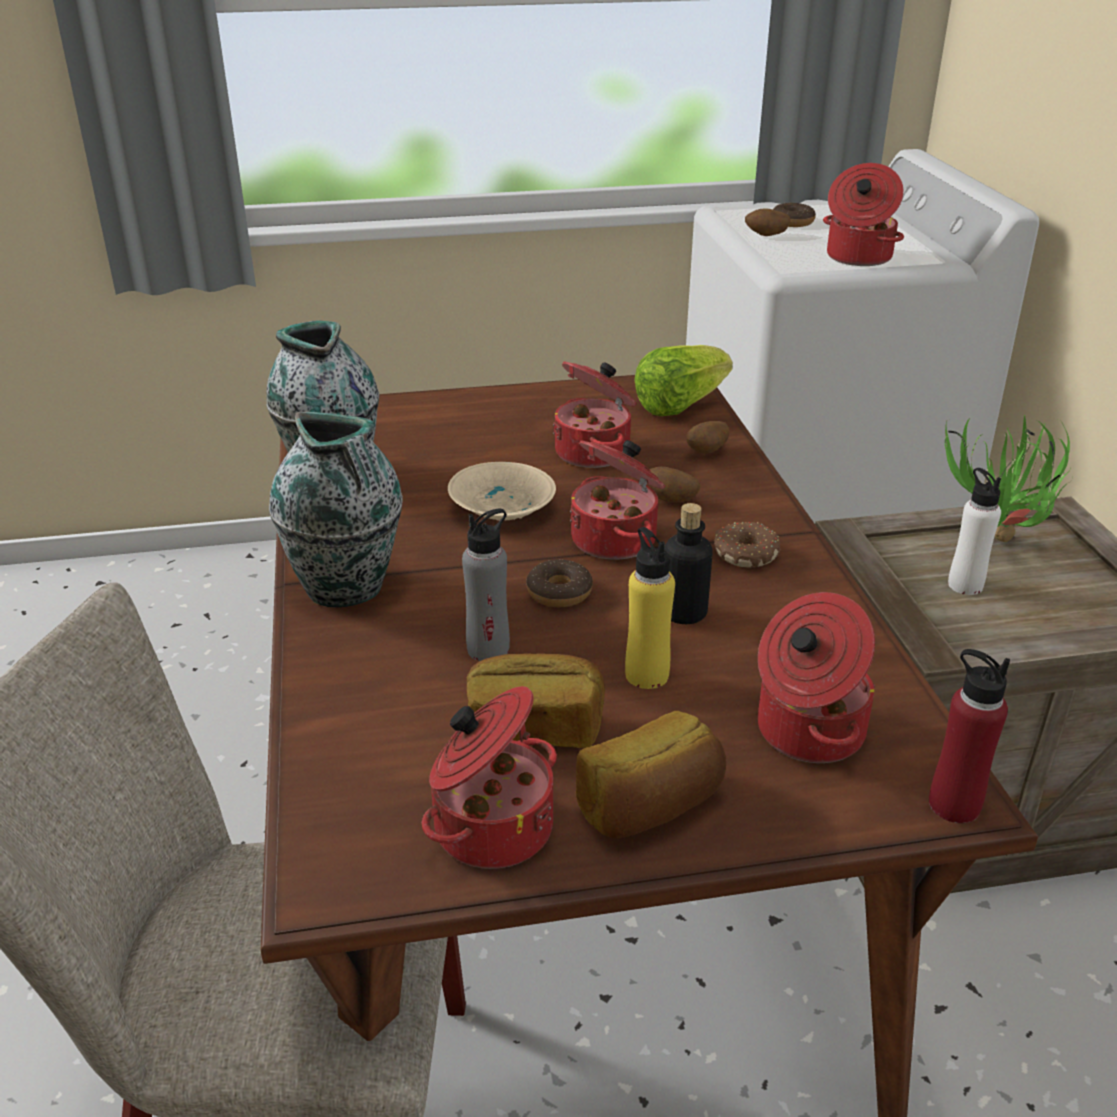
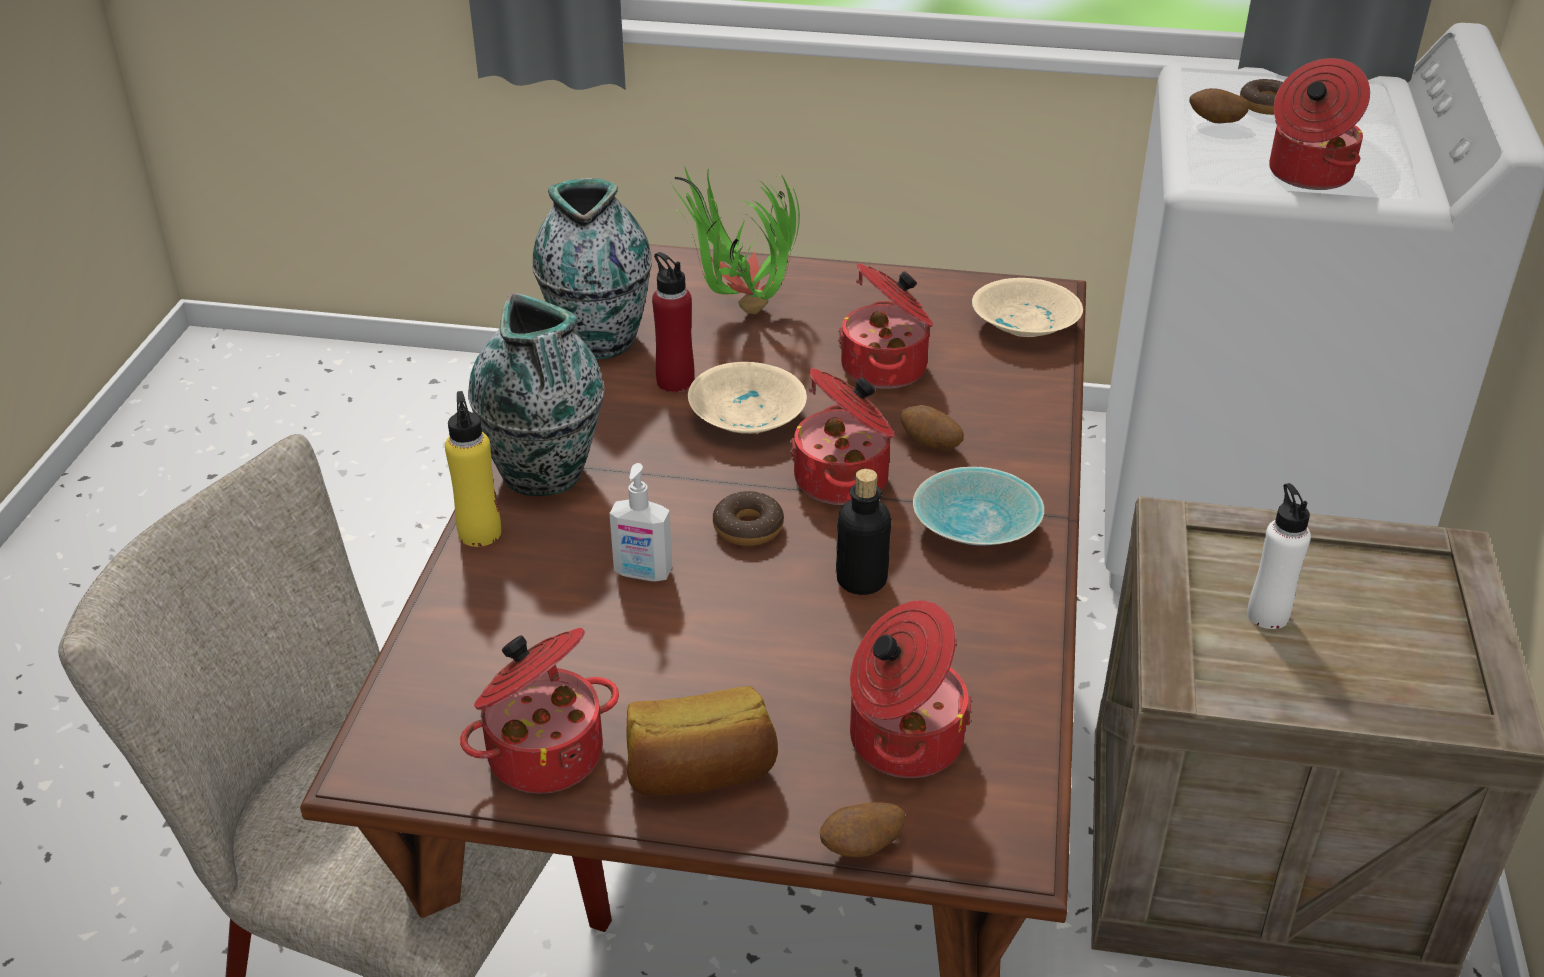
camera: 20 degrees right, 5 degrees up
(488, 649) = (642, 573): grey bottle -> soap dispenser
(534, 727) = (639, 666): bread -> none
(646, 675) = (780, 639): yellow bottle -> yellow bottle (480, 533)
(679, 405) = (1021, 324): lettuce -> beige bowl
(707, 452) = (1013, 393): potato -> potato (862, 848)
(744, 553) = (972, 526): donut -> turquoise bowl
(954, 805) = (998, 854): red bottle -> red bottle (675, 381)
(994, 546) = (1339, 575): potted plant -> potted plant (738, 316)

